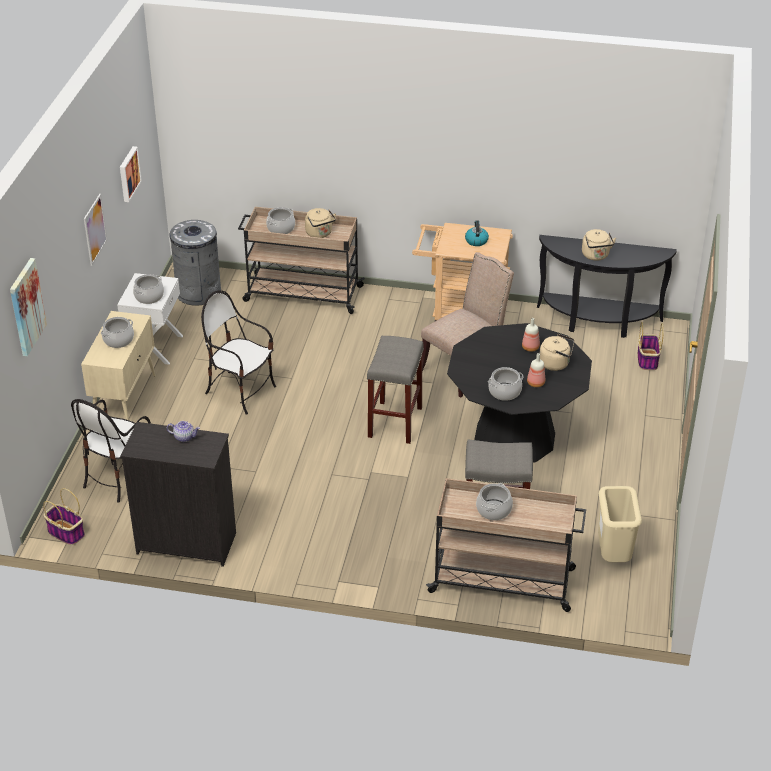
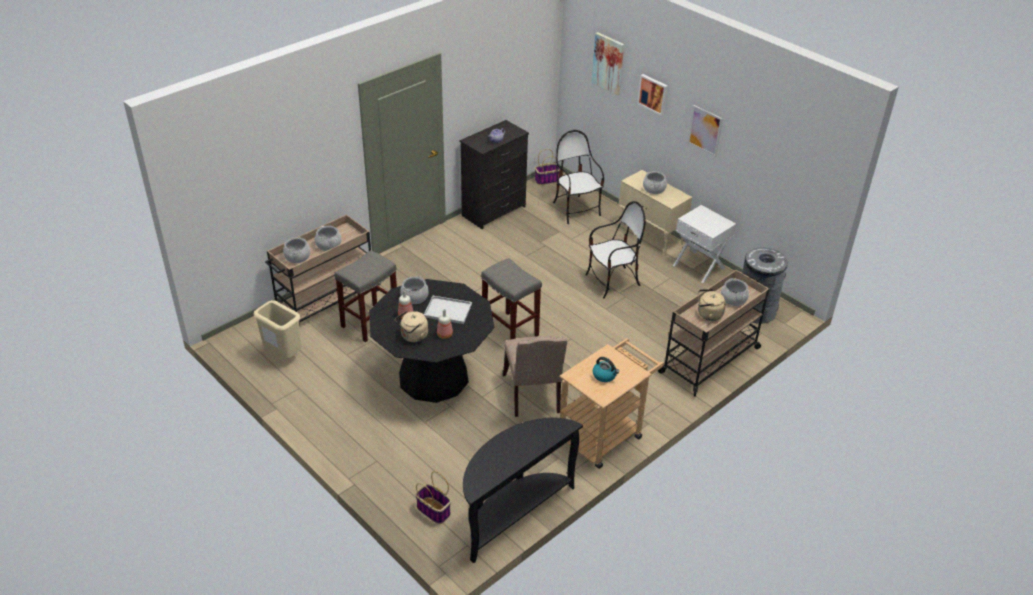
camera: 125 degrees right, 0 degrees up
(128, 173) = (772, 162): picture -> picture (653, 94)
(149, 297) = (698, 218): cooking pot -> cooking pot (297, 257)
(496, 362) = (449, 310): none -> white tray
(596, 256) = (515, 440): beige kettle -> none

